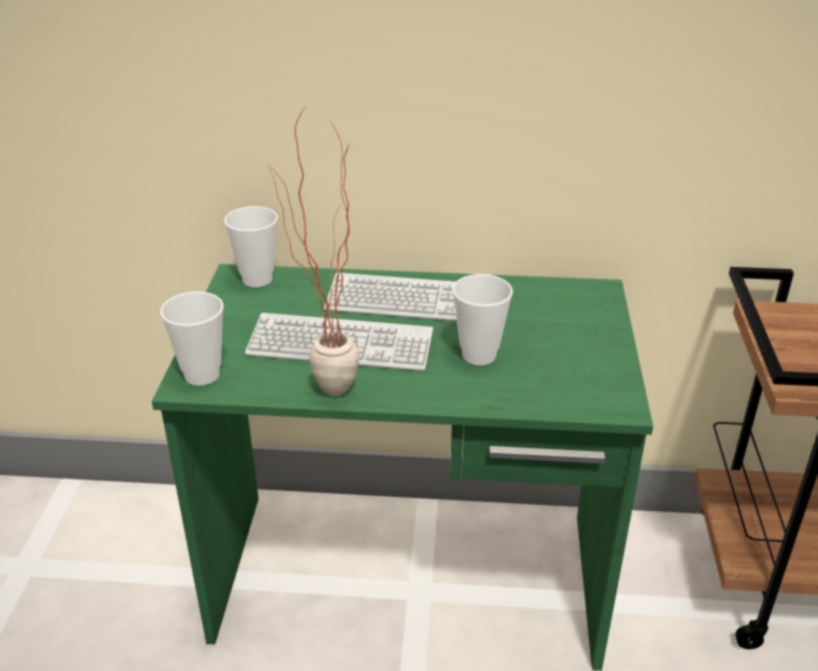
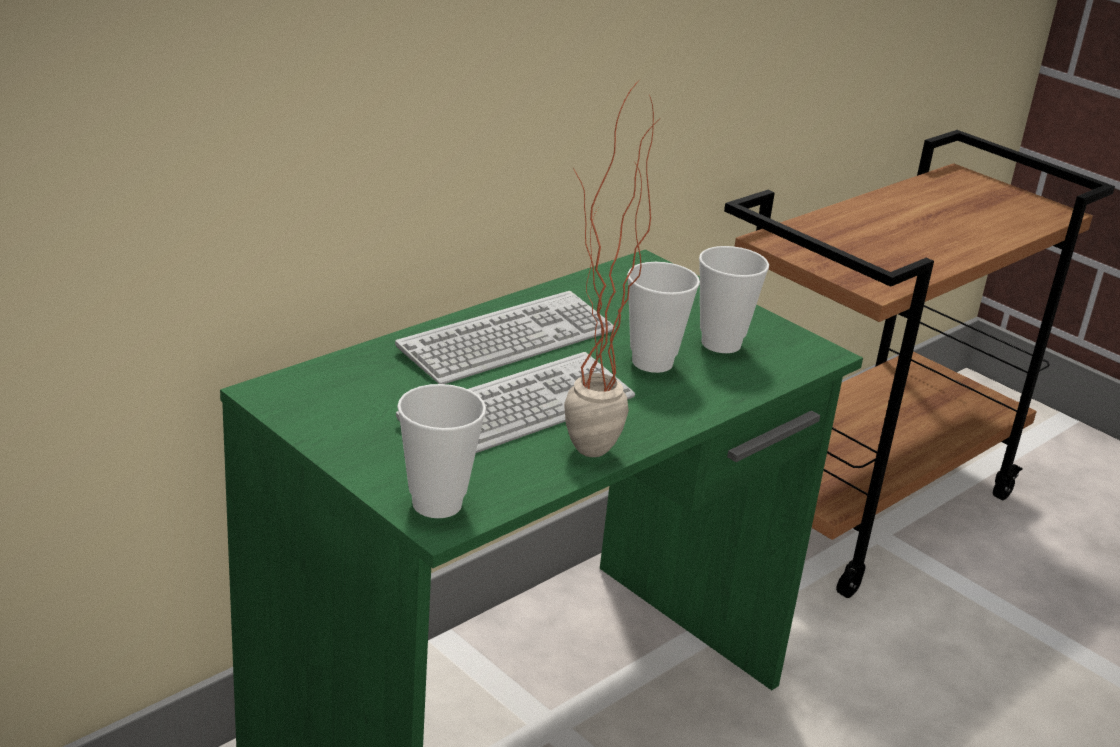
camera: 50 degrees left, 5 degrees down
(257, 279) = (303, 386): cup -> cup (721, 343)

